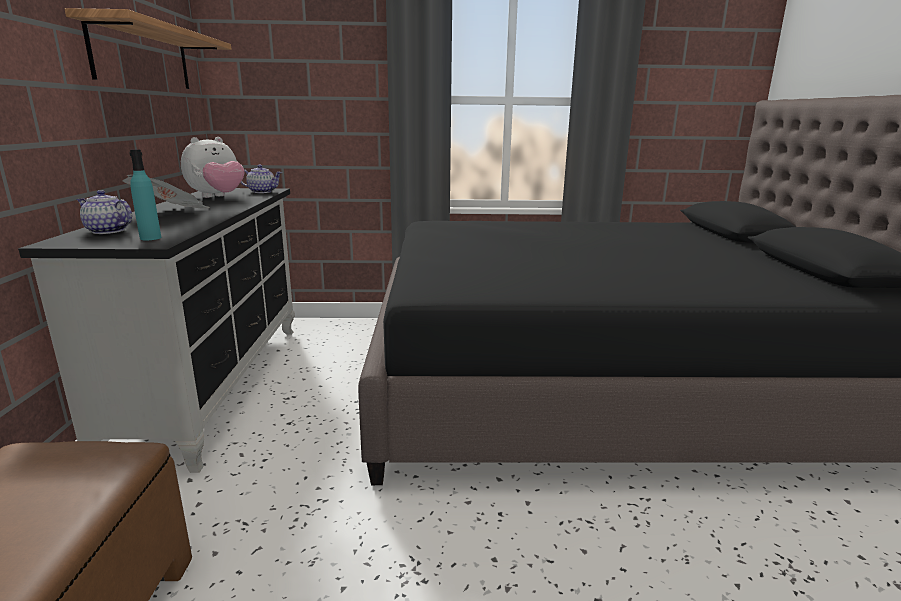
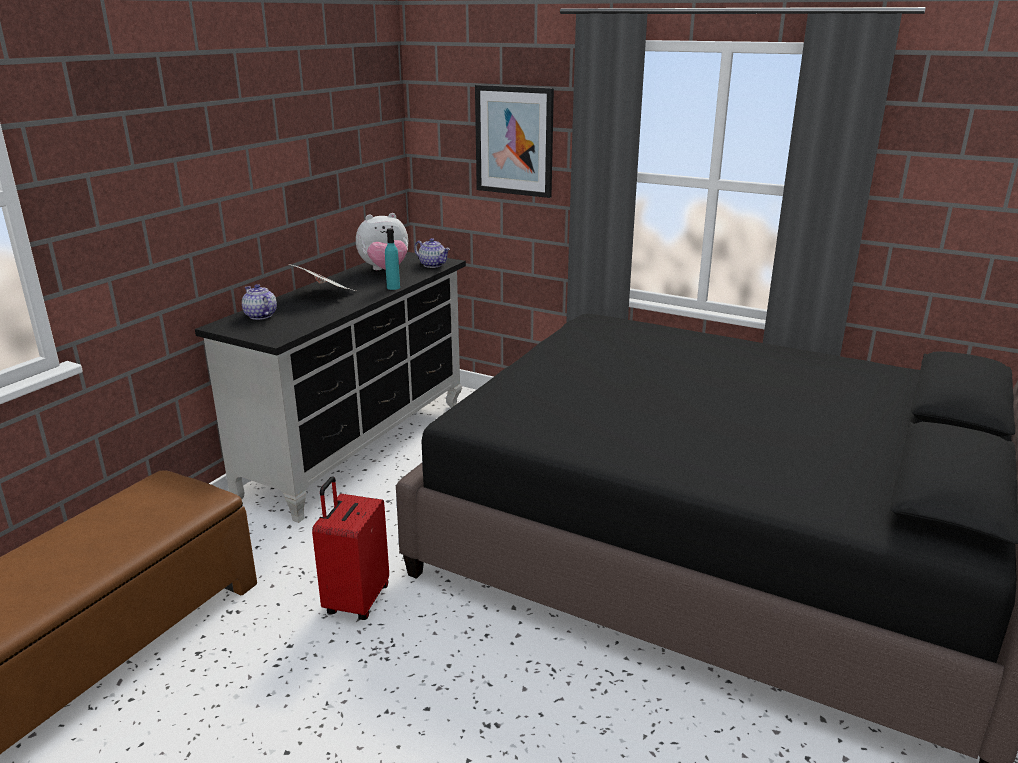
camera: 30 degrees right, 5 degrees up
(143, 57) = (332, 142): shelf -> none
(150, 238) = (278, 331): turquoise bottle -> turquoise bottle (393, 287)
(323, 74) = (514, 141): none -> picture
(335, 531) = (355, 600): none -> red suitcase

